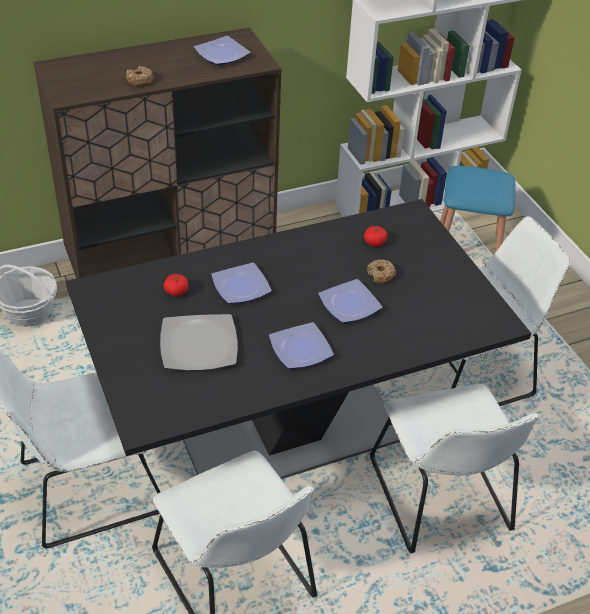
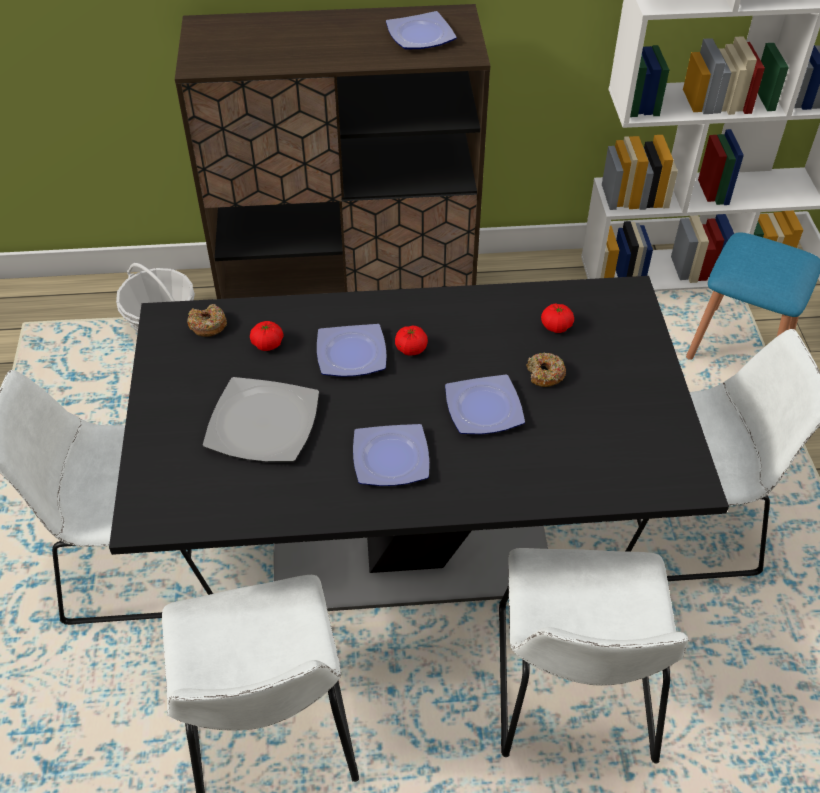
camera: 20 degrees right, 5 degrees up
(140, 80) = (298, 57): donut -> donut (207, 325)
(281, 275) = (411, 348): none -> tomato

